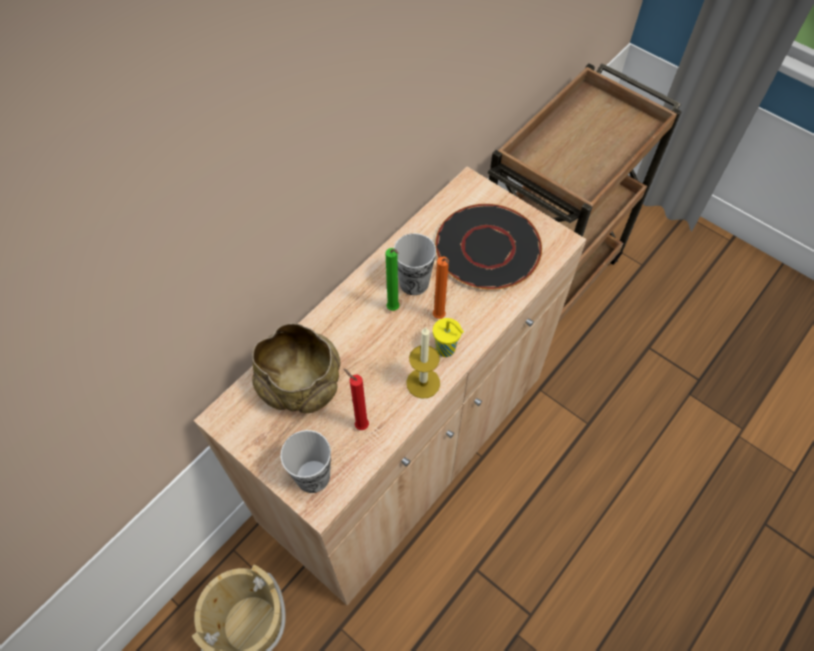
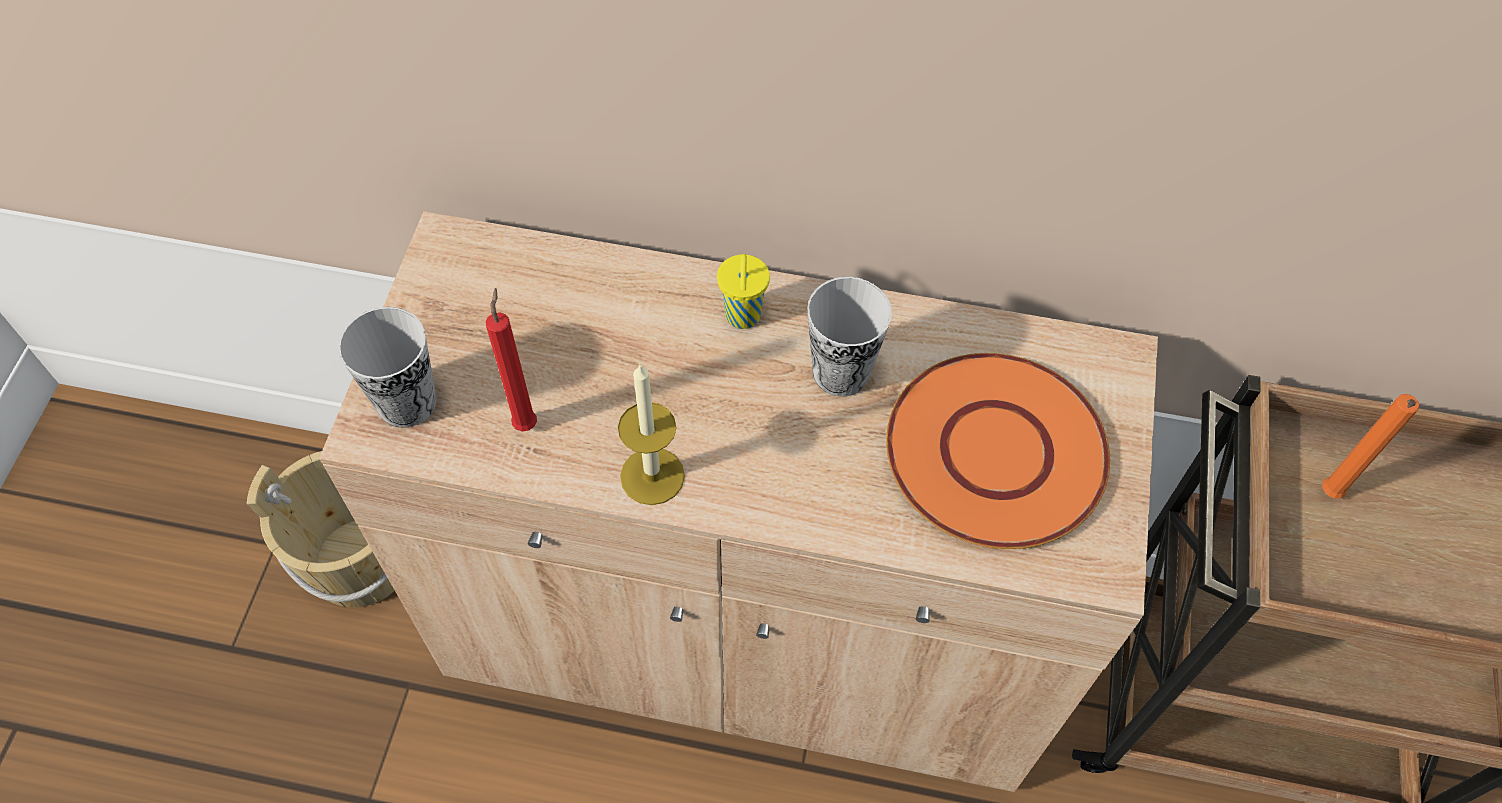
camera: 60 degrees right, 0 degrees up
(300, 384) = (553, 308): beige bowl -> none
(394, 309) = (768, 368): green candle -> none
(439, 318) = (795, 442): orange candle -> orange candle (1328, 495)
(446, 349) = (738, 481): yellow cup -> yellow cup (742, 317)
(487, 248) = (994, 451): black plate -> orange plate

